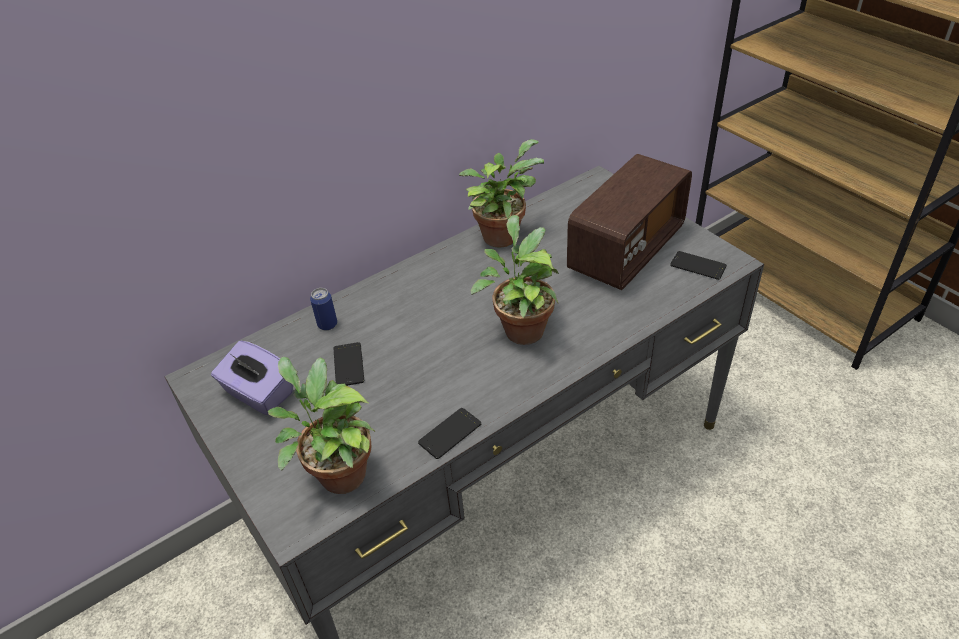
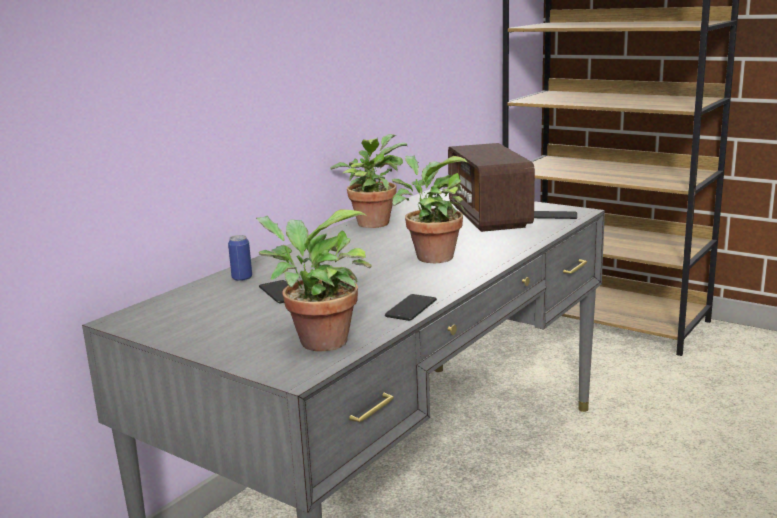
camera: 20 degrees left, 25 degrees down
(259, 394) = (198, 318): purple tissue box -> none
(626, 250) = (489, 216): radio -> radio turned 150 degrees clockwise

